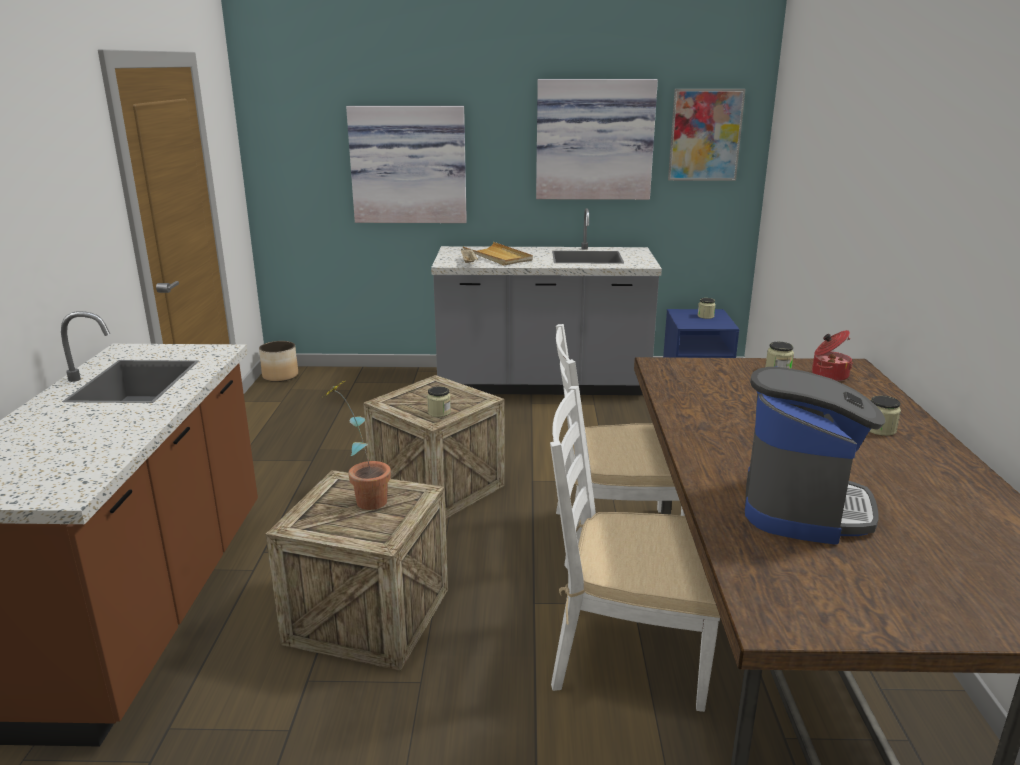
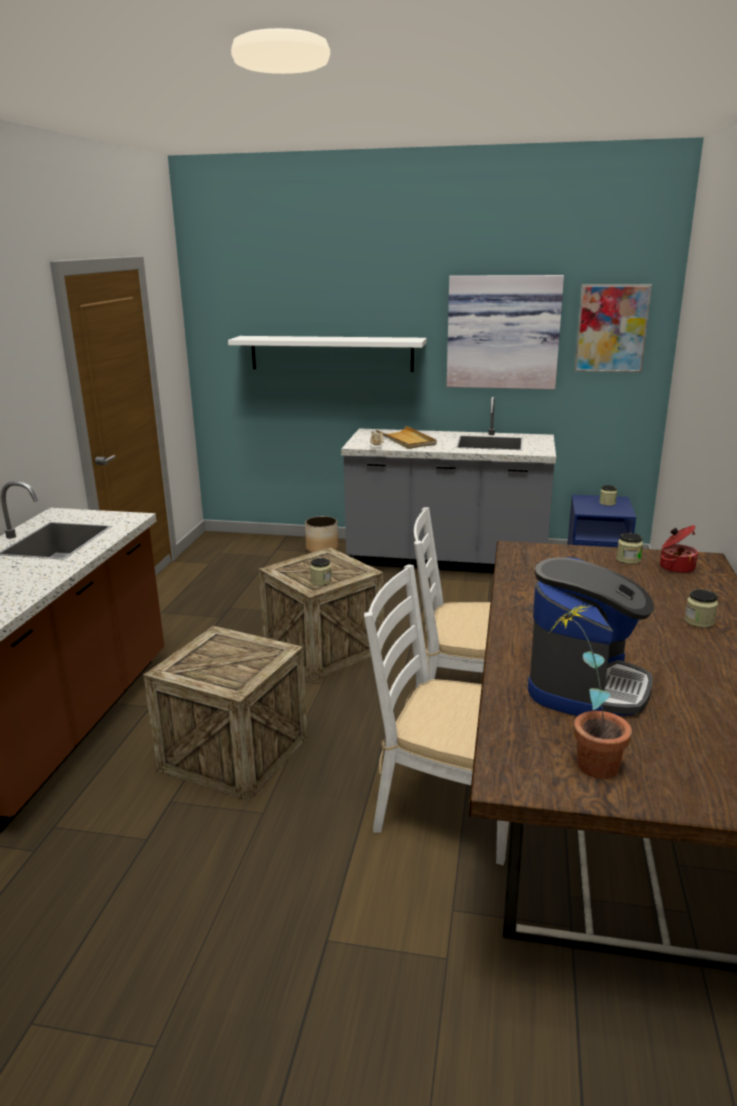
camera: 10 degrees right, 0 degrees up
(280, 376) = (214, 540): planter -> planter (322, 549)
(363, 500) = (230, 653): potted plant -> potted plant (584, 761)
(409, 164) = (331, 353): picture -> white shelf

